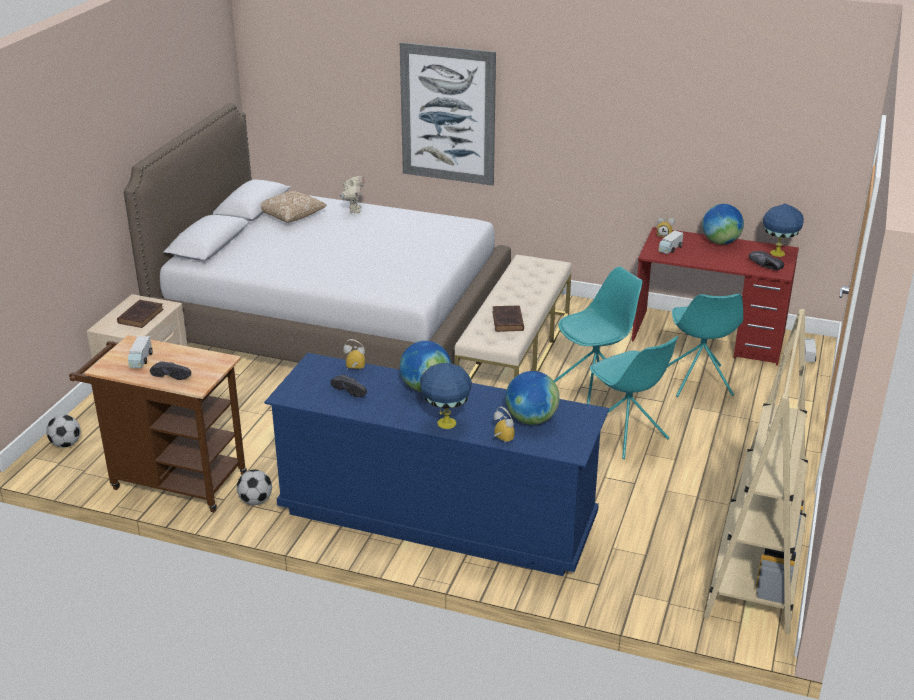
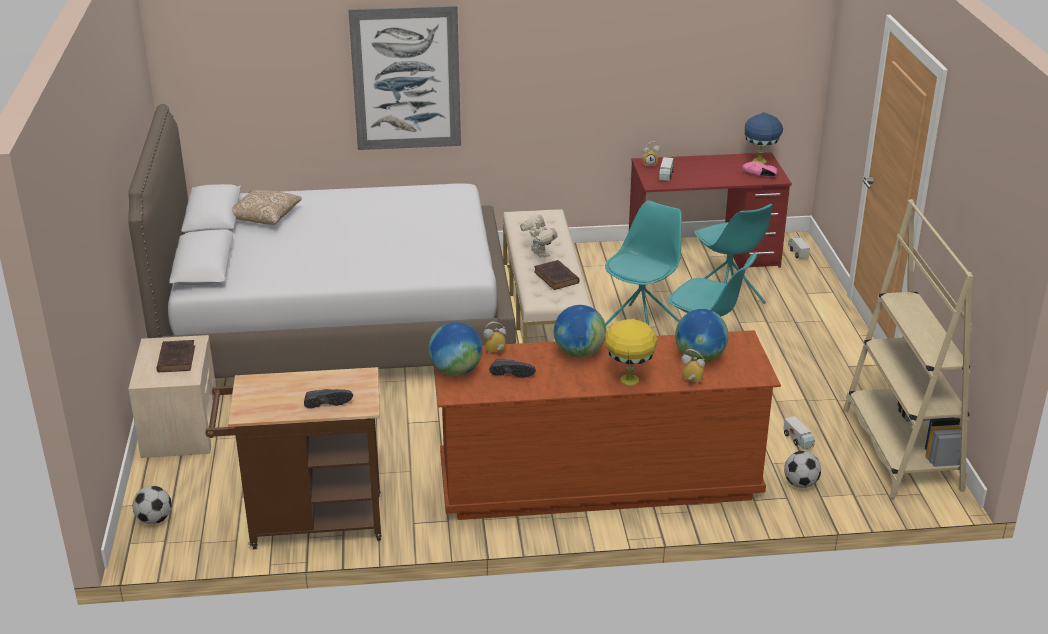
camera: 25 degrees left, 0 degrees up
(140, 360) = (277, 396): toy truck -> toy truck (798, 440)
(255, 501) = (413, 518): football -> football (800, 484)
(354, 210) = (326, 198): toy robot -> toy robot (538, 254)
(437, 516) = (599, 480): blue dresser -> brown dresser
(445, 423) = (628, 380): blue table lamp -> yellow table lamp
(720, 242) = (703, 161): globe -> globe (456, 371)
(764, 267) = (760, 176): black shoe -> pink shoe

